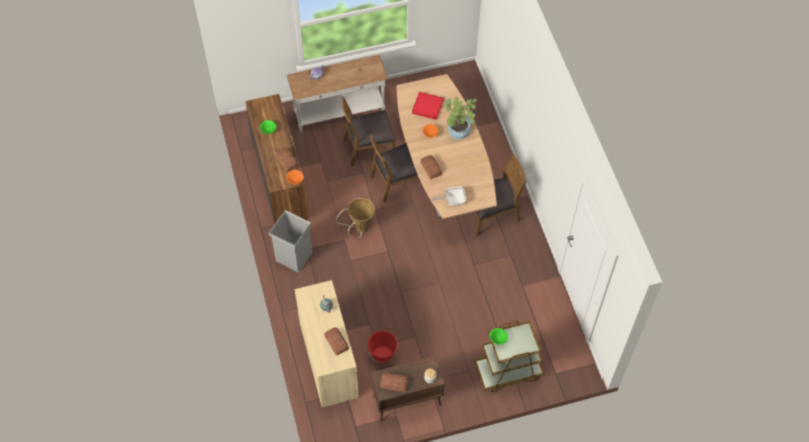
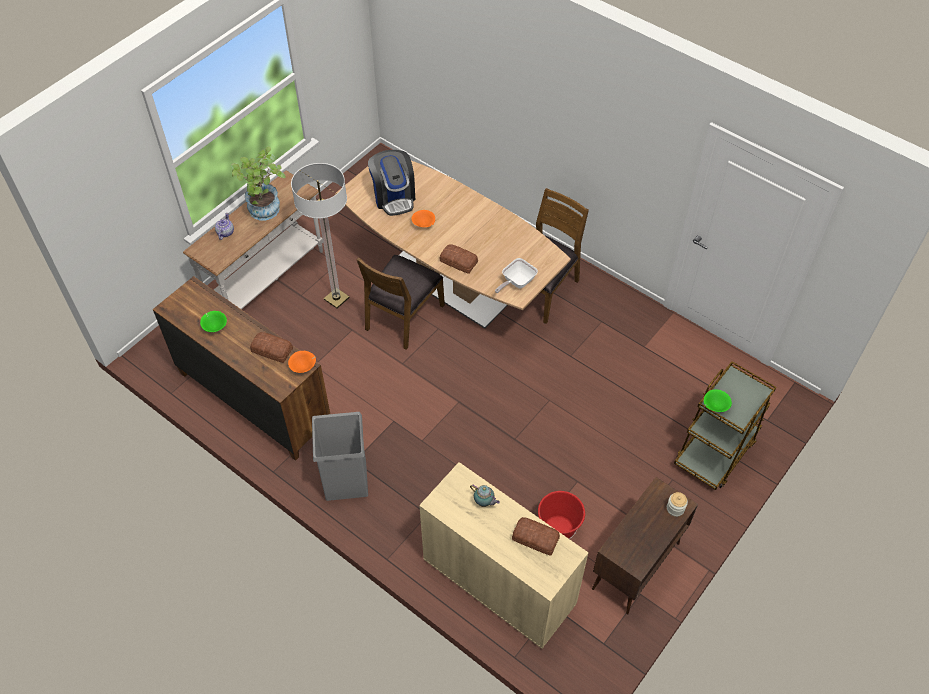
camera: 35 degrees left, 5 degrees down
(359, 230) = (403, 398): basket -> none
(369, 148) = (336, 299): brown chair -> floor lamp
(394, 383) = (638, 544): bread -> none
(427, 106) = (394, 197): red tray -> coffee machine
(458, 134) = (456, 207): potted plant -> potted plant (265, 212)

